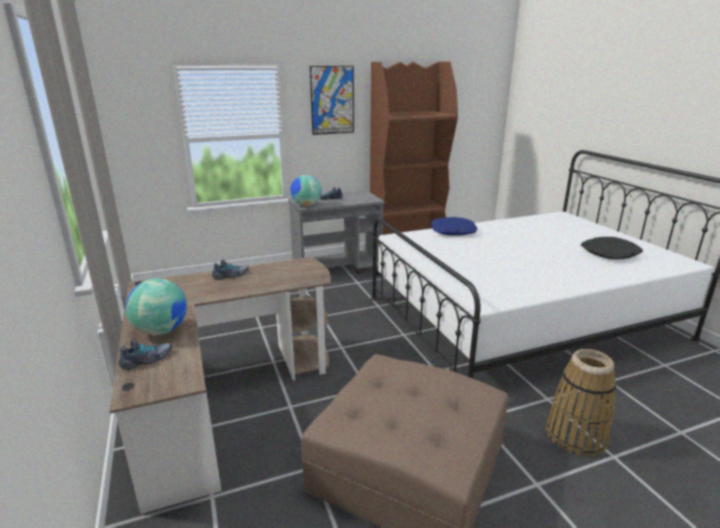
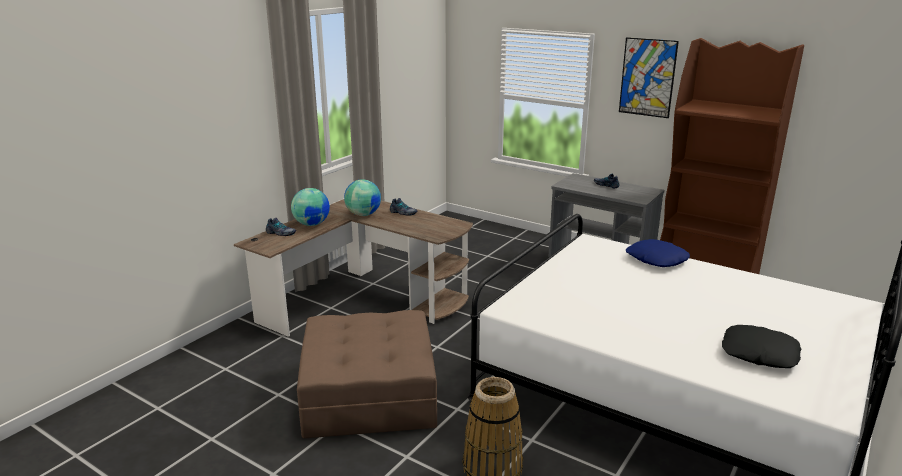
camera: 55 degrees right, 0 degrees up
(306, 205) = (566, 184): globe -> globe (363, 214)

